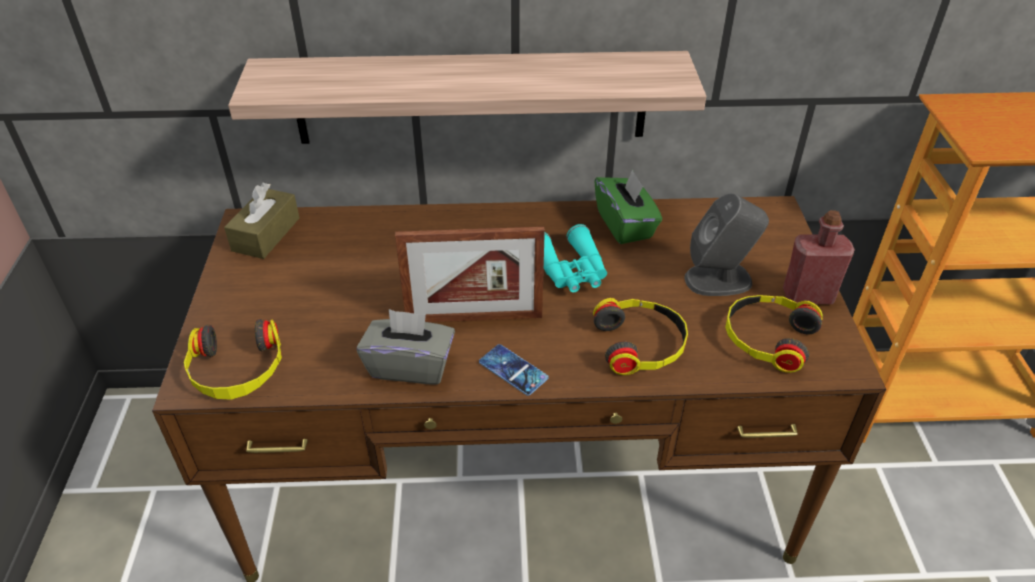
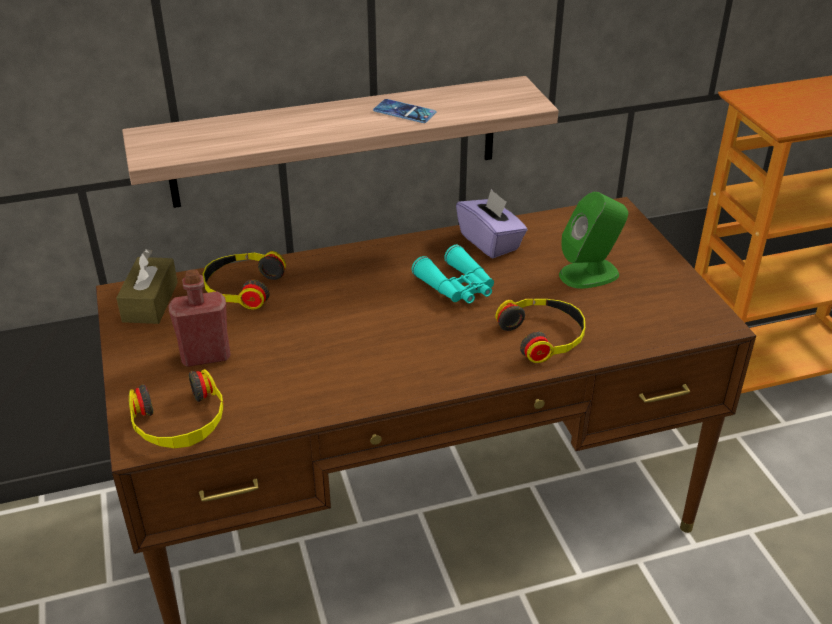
camera: 15 degrees left, 5 degrees down
(410, 366) = (345, 389): grey tissue box -> none
(474, 318) = (386, 340): picture frame -> none
(513, 370) = (441, 376): phone -> phone (404, 112)
(625, 225) = (490, 242): green tissue box -> purple tissue box
(719, 279) = (590, 274): grey speaker -> green speaker
(767, 338) = (647, 313): headphones -> headphones (242, 287)
(808, 296) = (668, 274): red bottle -> red bottle (206, 356)

